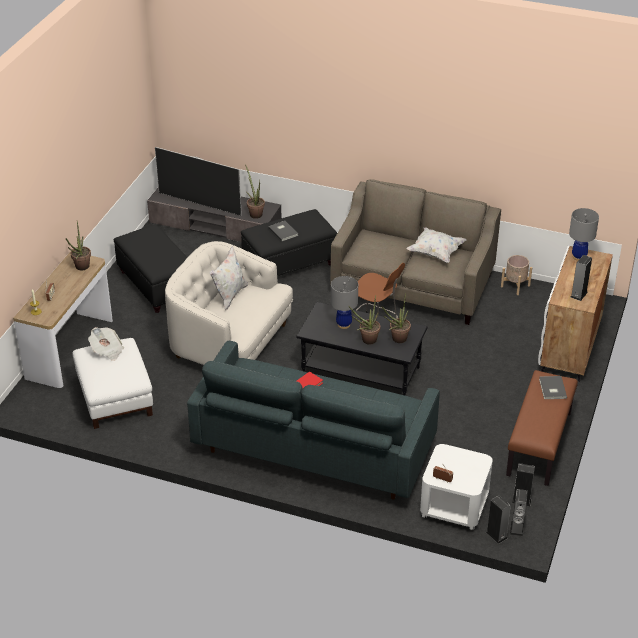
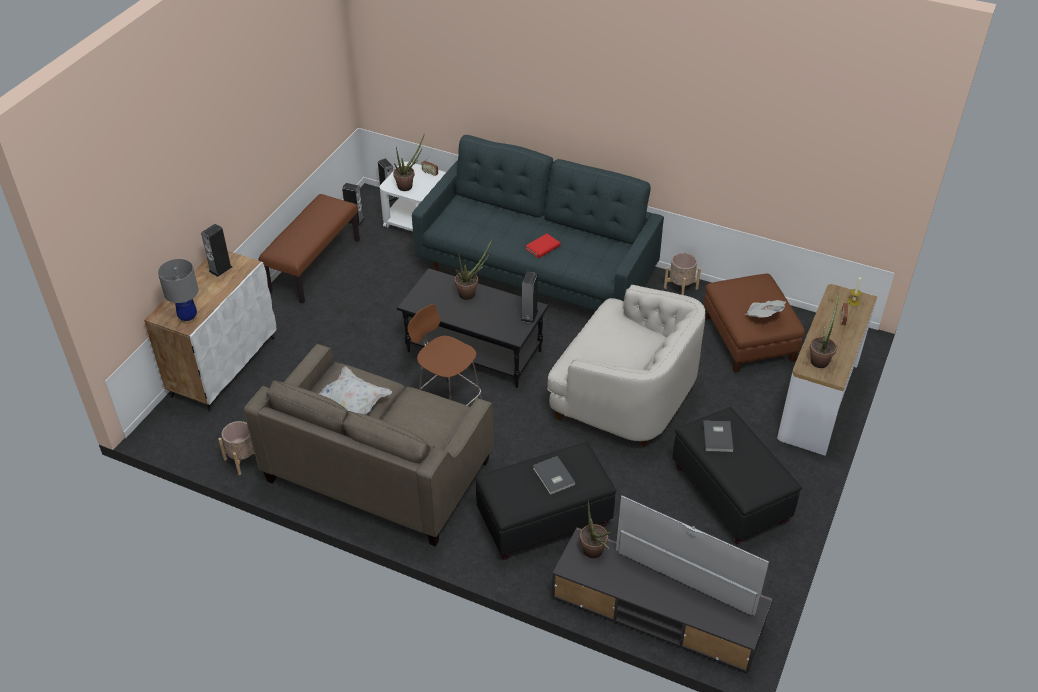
camera: 175 degrees left, 5 degrees up
(115, 397) = (747, 338): white ottoman -> brown ottoman
(170, 442) = (680, 288): none -> beige planter
(229, 296) = (627, 359): white pillow -> none
(344, 324) = (492, 314): grey table lamp -> none
(396, 340) = (436, 292): potted plant -> potted plant (408, 185)
(517, 528) = (369, 200): speaker -> speaker (529, 315)
(551, 389) = (292, 241): grey book -> grey book (718, 437)

